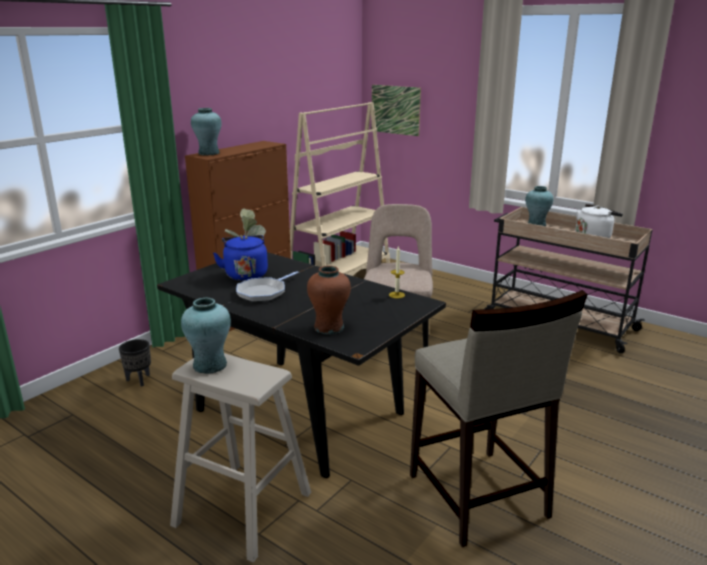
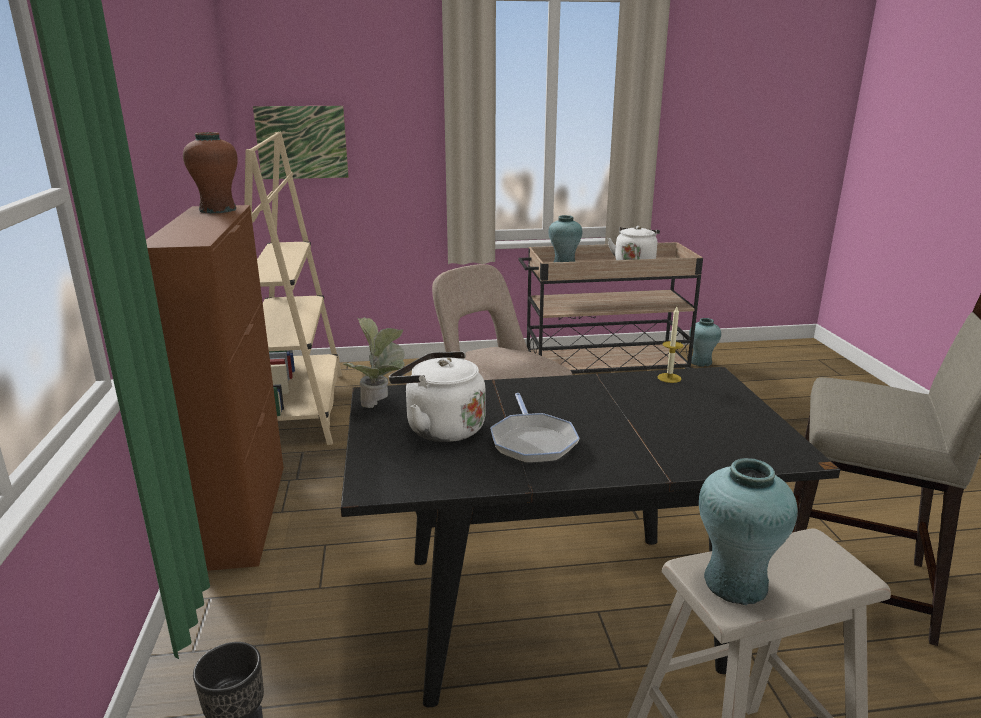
camera: 45 degrees left, 0 degrees up
(209, 153) = (173, 237): turquoise vase -> turquoise vase (701, 362)
(245, 274) = (440, 428): blue kettle -> white kettle
(329, 327) = (718, 448): brown vase -> brown vase (217, 210)

